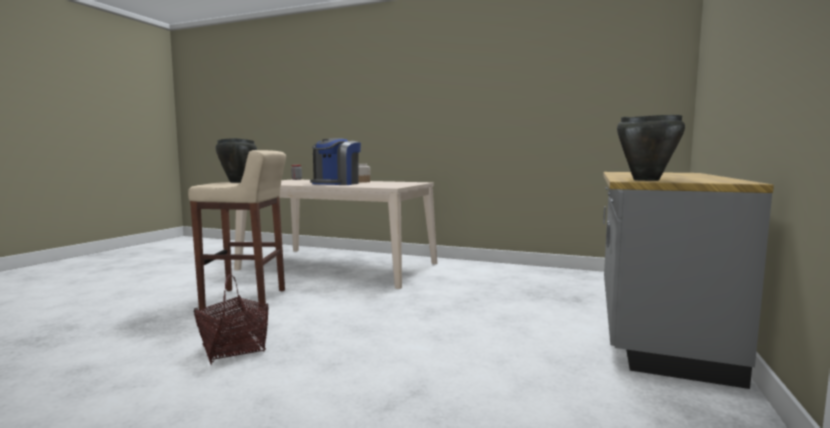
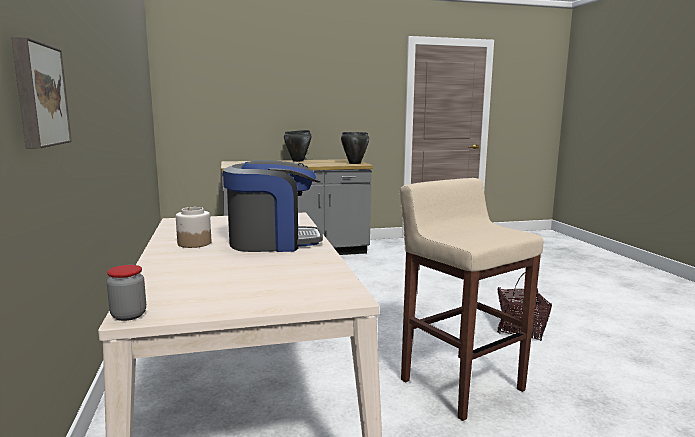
camera: 125 degrees left, 5 degrees up
(237, 182) = (465, 235): black cooking pot -> black cooking pot (298, 161)
(354, 114) = (38, 95): none -> picture

